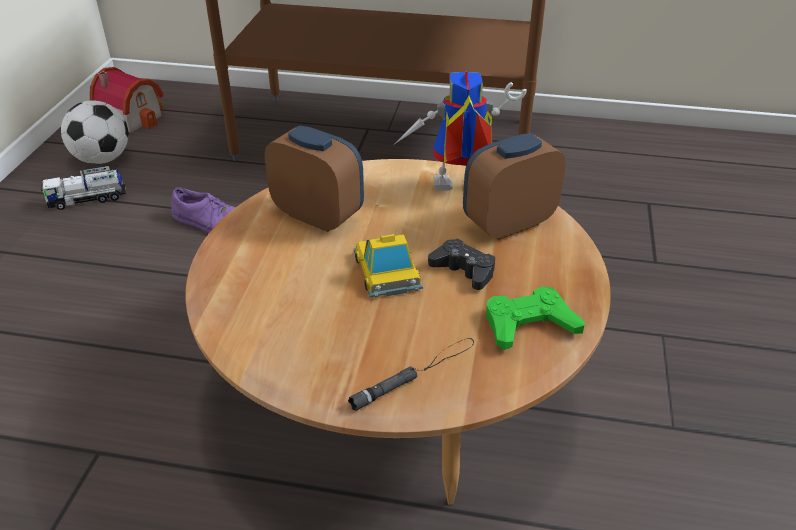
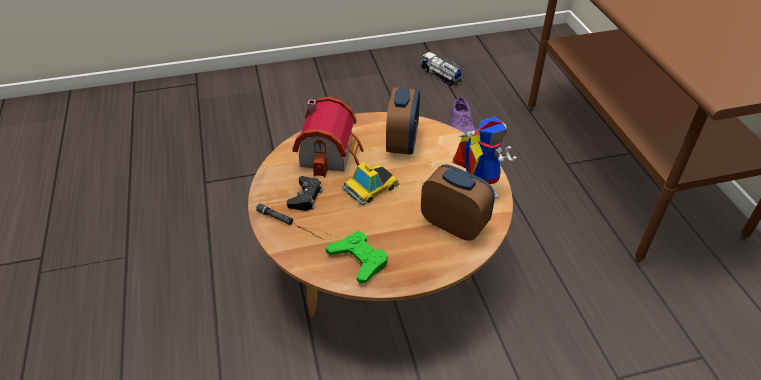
camera: 65 degrees right, 5 degrees up
(102, 159) = (480, 62): football -> none
(134, 116) = (532, 51): toy house -> toy house (331, 153)
(464, 270) = (391, 218): black game controller -> black game controller (306, 197)

